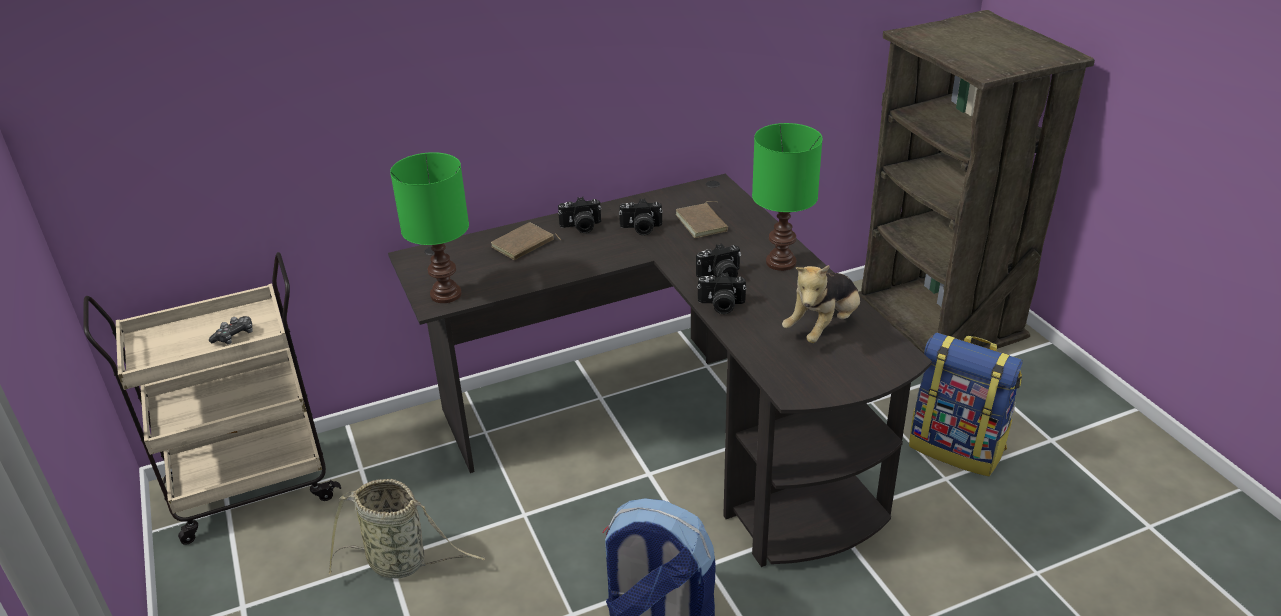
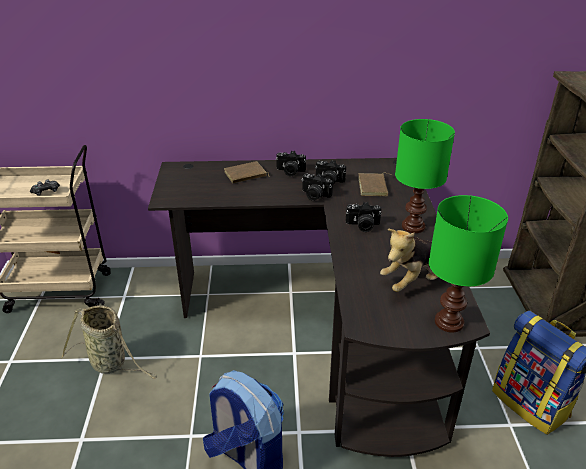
camera: 20 degrees right, 0 degrees up
(445, 295) = (175, 195): green table lamp -> green table lamp (448, 323)
(721, 305) = (349, 247): camera -> camera (315, 195)

